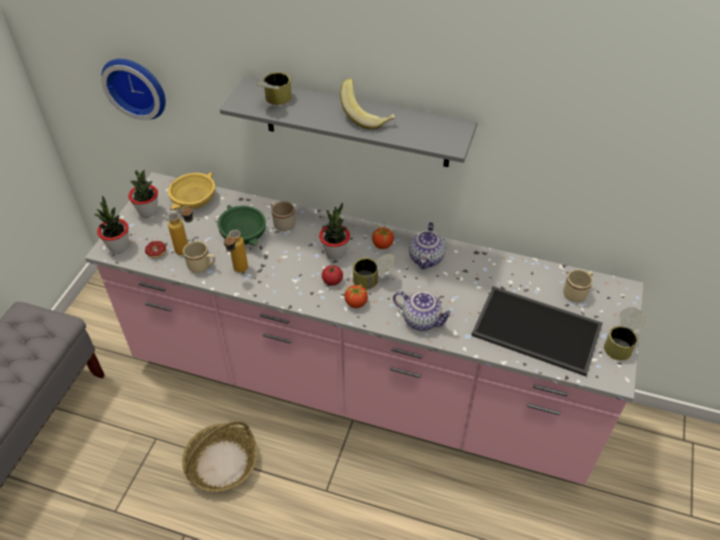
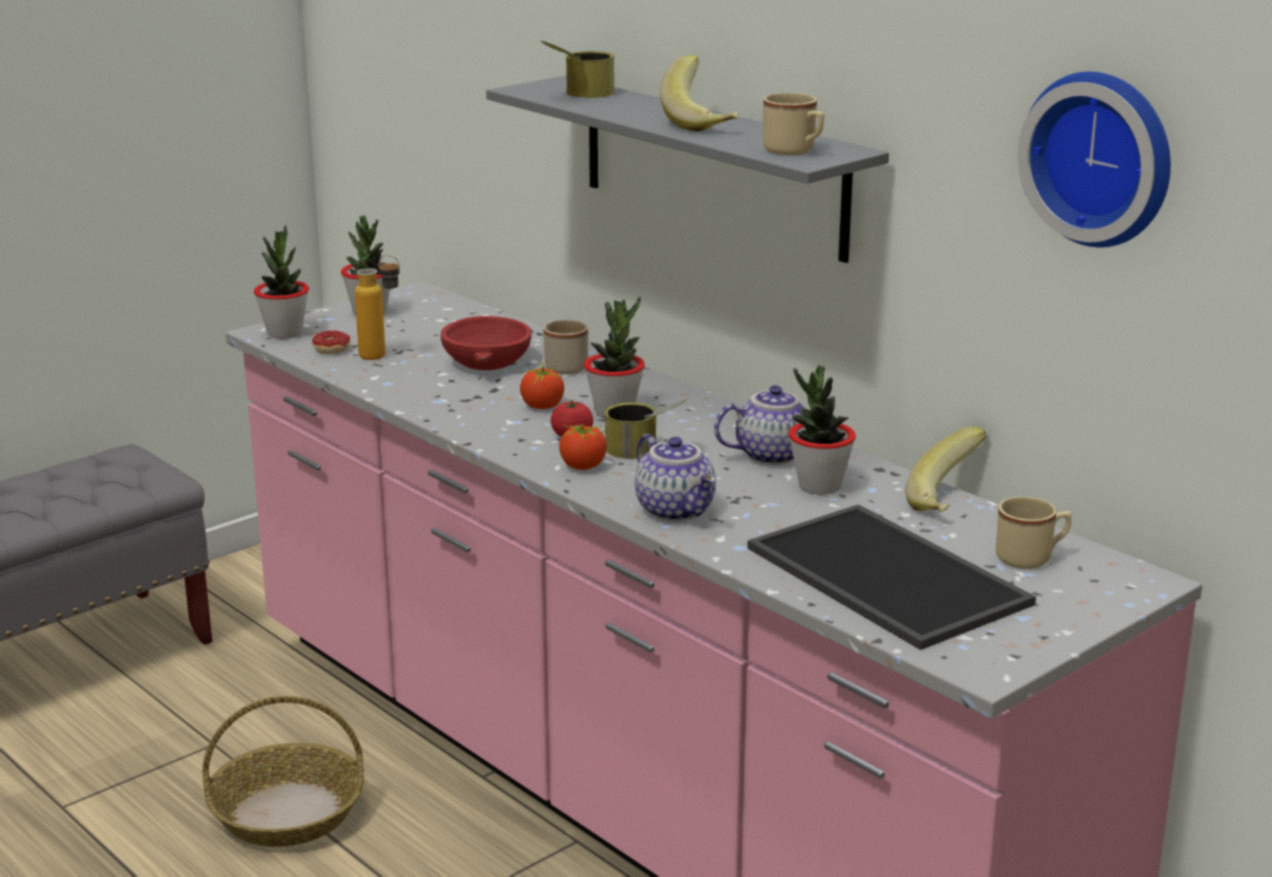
camera: 30 degrees right, 25 degrees down
(136, 86) = (431, 103): wall clock -> wall clock (1102, 157)
(193, 200) = (453, 316): yellow bowl -> none
(202, 266) = (382, 376): beige mug -> beige mug (794, 151)
(238, 272) = (430, 394): bottle -> none
(242, 234) = (486, 362): green bowl -> red bowl
(382, 245) = (710, 422): tomato -> tomato (542, 406)
(426, 259) = (772, 454): teapot -> teapot turned 150 degrees counterclockwise
(463, 275) = (819, 486): none -> potted plant
(520, 265) = (950, 501): none -> banana
(620, 343) = (1049, 635): can -> none

